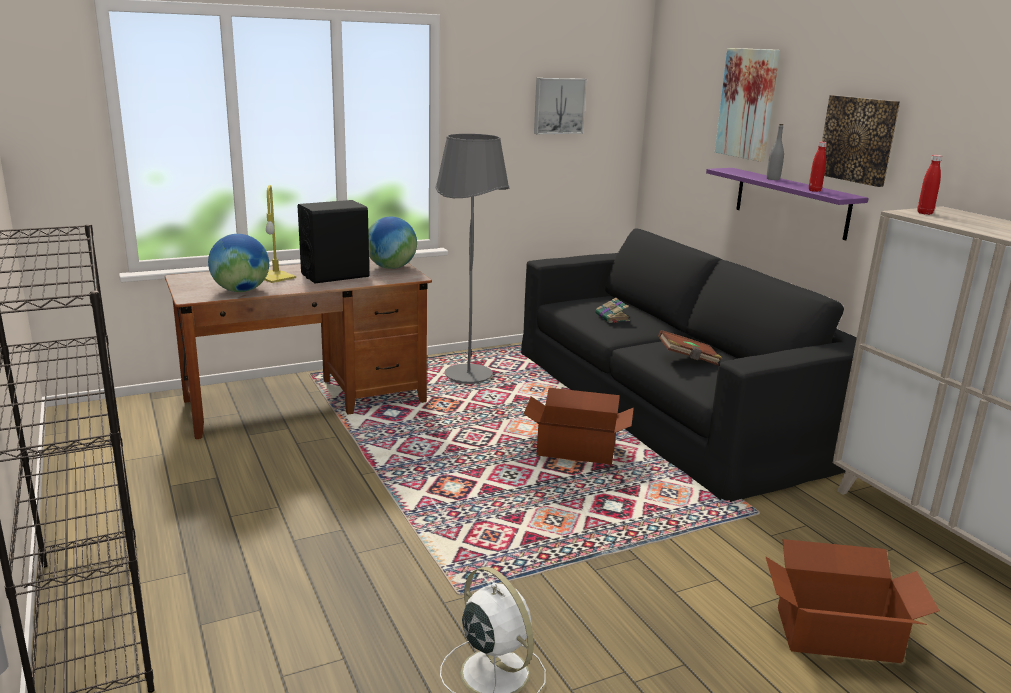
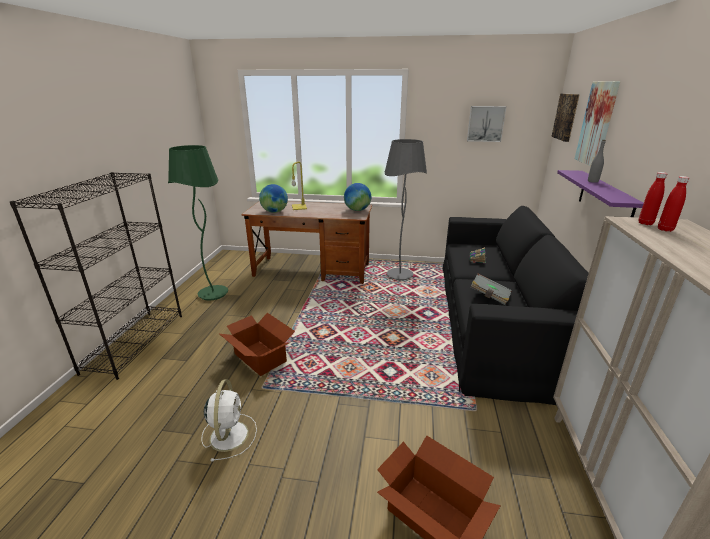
camera: 35 degrees right, 5 degrees up
(151, 490) = (213, 294): none -> green floor lamp
(335, 275) = (325, 210): black speaker -> none
(575, 450) = (408, 331): cardboard box -> cardboard box (260, 357)
(688, 359) = (489, 296): brown book -> grey book
(814, 191) = (605, 193): red bottle -> red bottle (665, 229)
(858, 139) = (649, 155): picture -> picture (566, 117)

